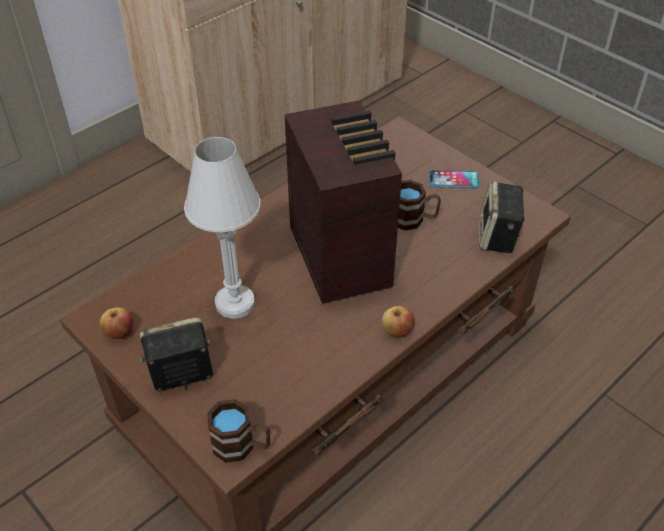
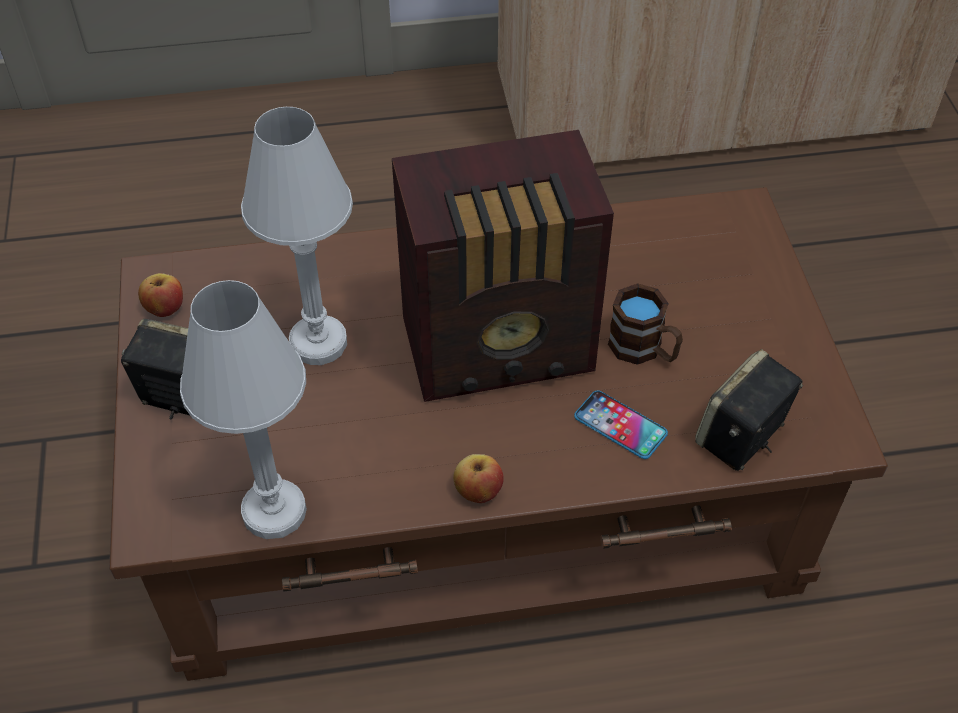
camera: 35 degrees right, 5 degrees up
(242, 446) = (173, 524): brown mug -> none
(296, 404) = (274, 511): none -> white table lamp
(341, 254) = (502, 348): radio -> radio turned 60 degrees clockwise
(453, 180) = (756, 321): phone -> phone (620, 425)

